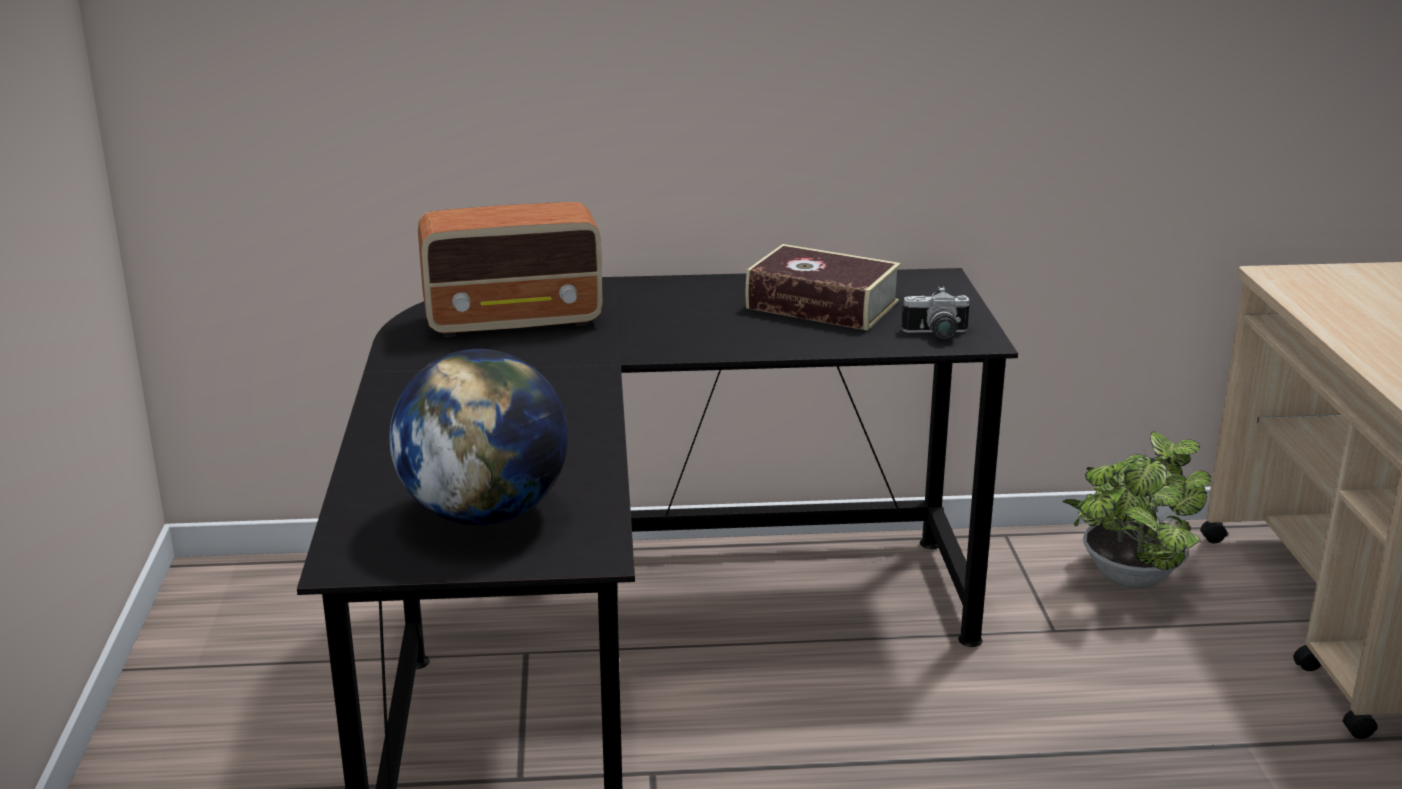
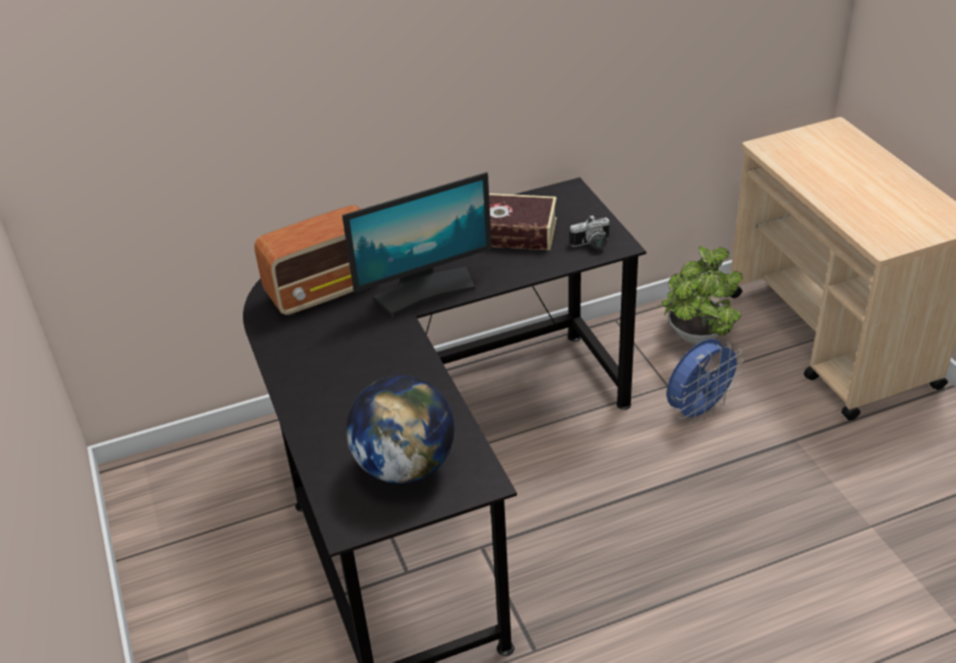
camera: 15 degrees left, 15 degrees up
(652, 342) = (425, 291): none -> monitor
(1091, 672) = (698, 411): none -> blue fan

